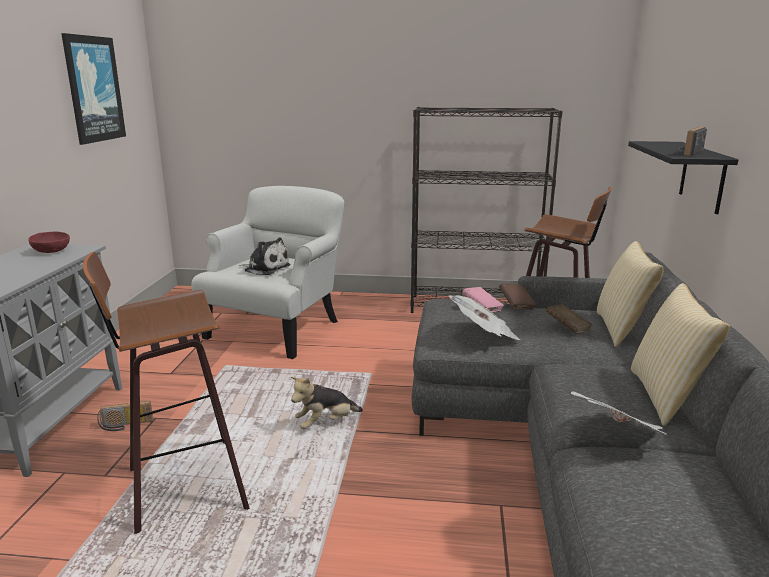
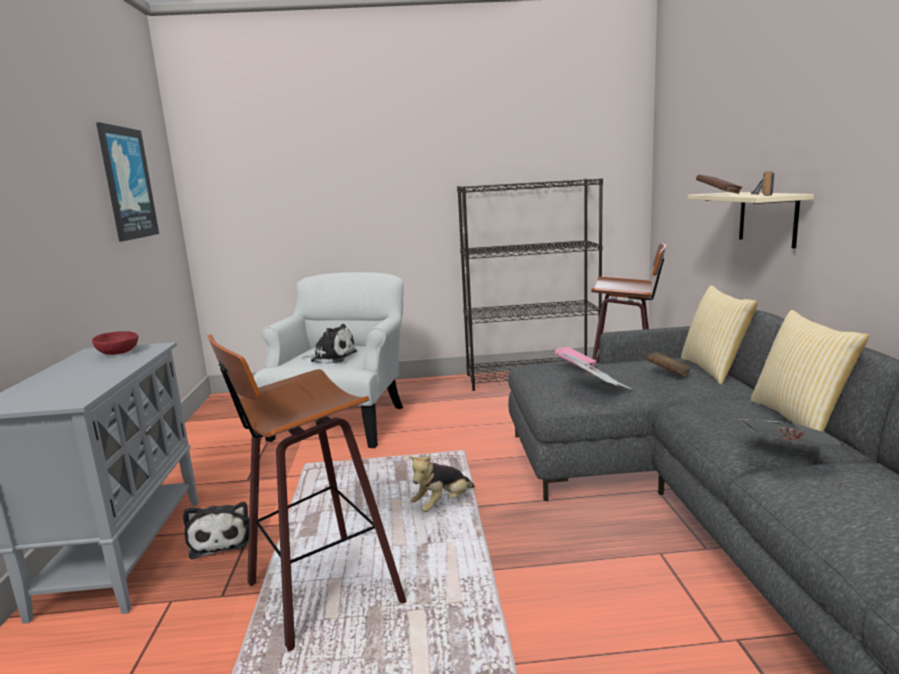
camera: 10 degrees left, 5 degrees down
(125, 425) = (221, 540): radio -> plush toy
(516, 305) = (605, 361): brown book -> brown book (718, 194)
(702, 176) = (768, 218): black shelf -> beige shelf

